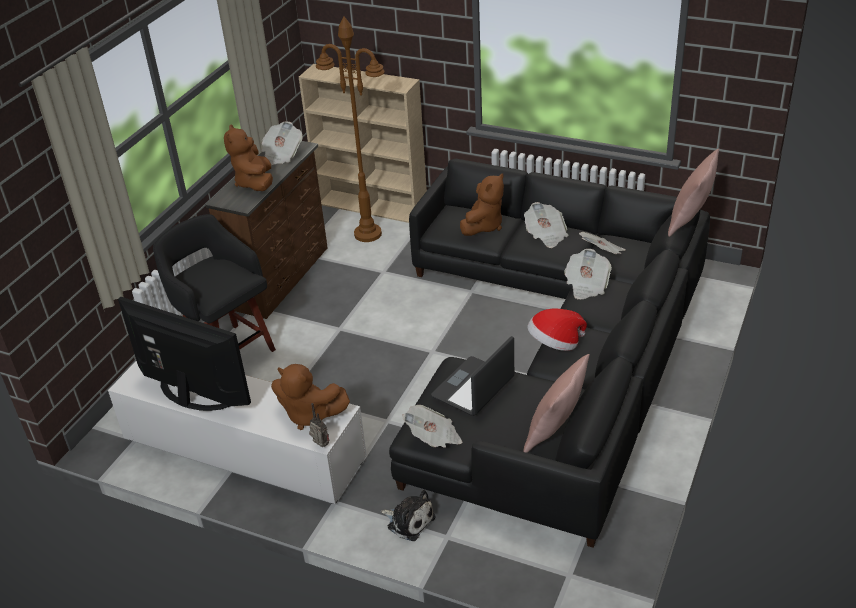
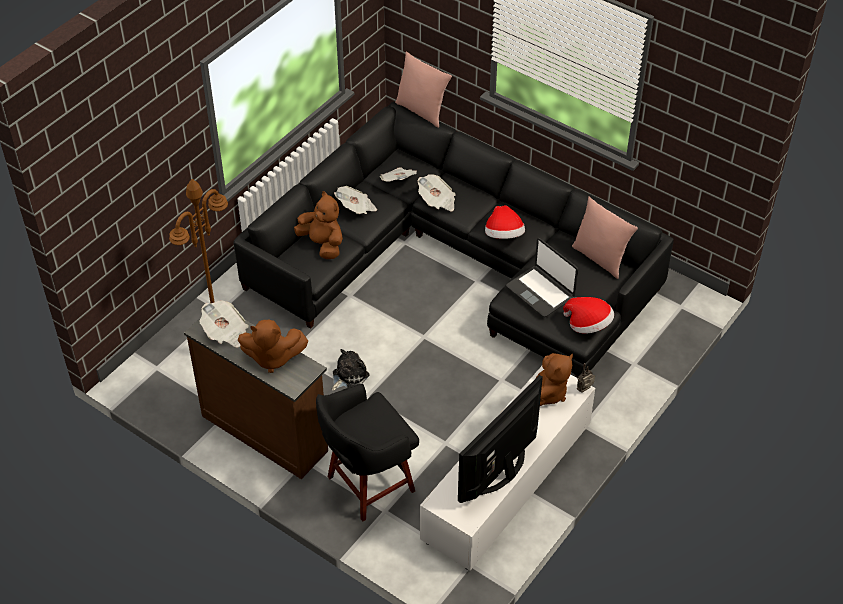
camera: 80 degrees left, 10 degrees up
(373, 206) = (171, 343): beige bookcase -> none
(409, 521) = (614, 383): plush toy -> plush toy (348, 375)
(434, 438) = (588, 325): newspaper -> hat

